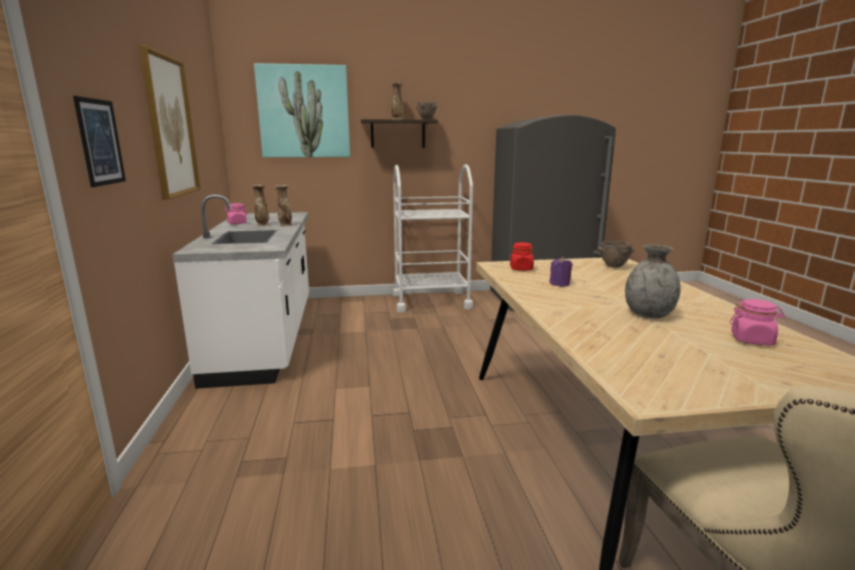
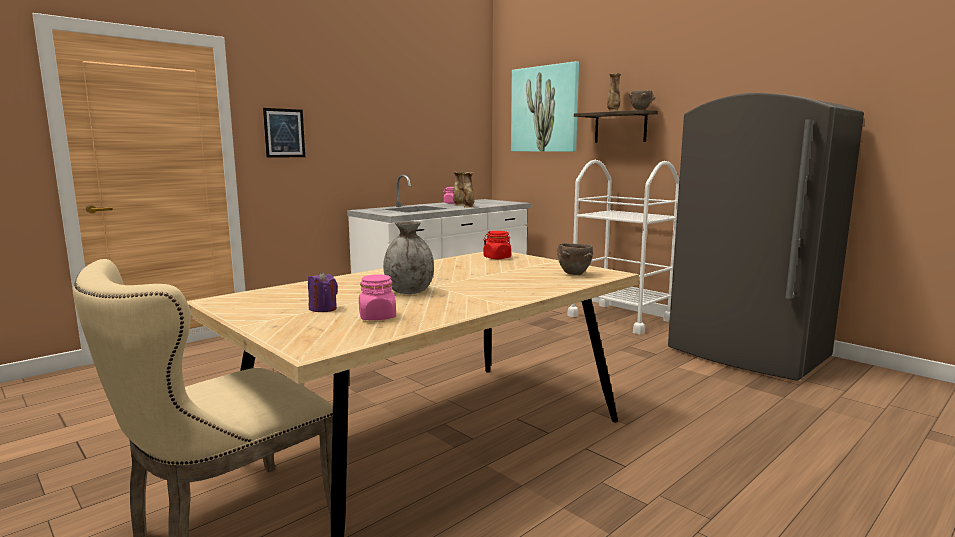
camera: 55 degrees right, 5 degrees down
(170, 127) = (383, 125): picture -> none
(560, 284) = (465, 269): purple candle -> purple candle (323, 309)

